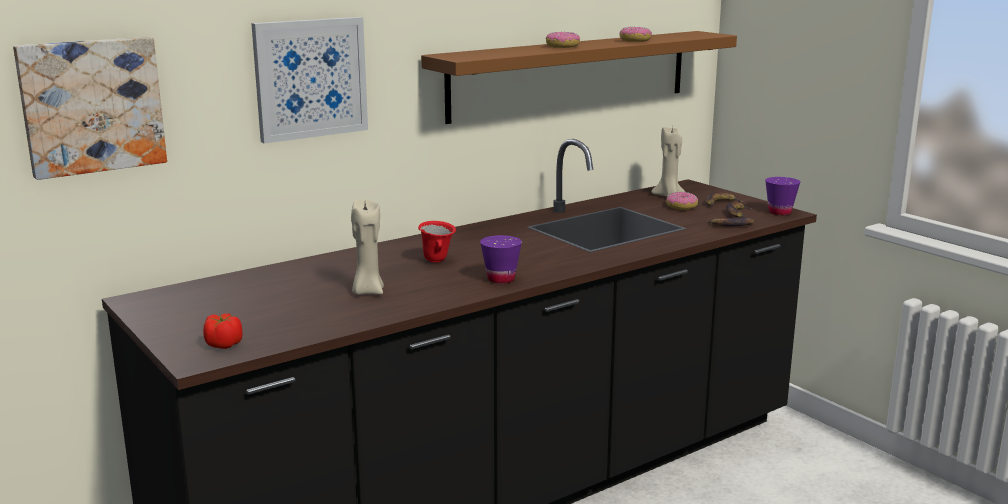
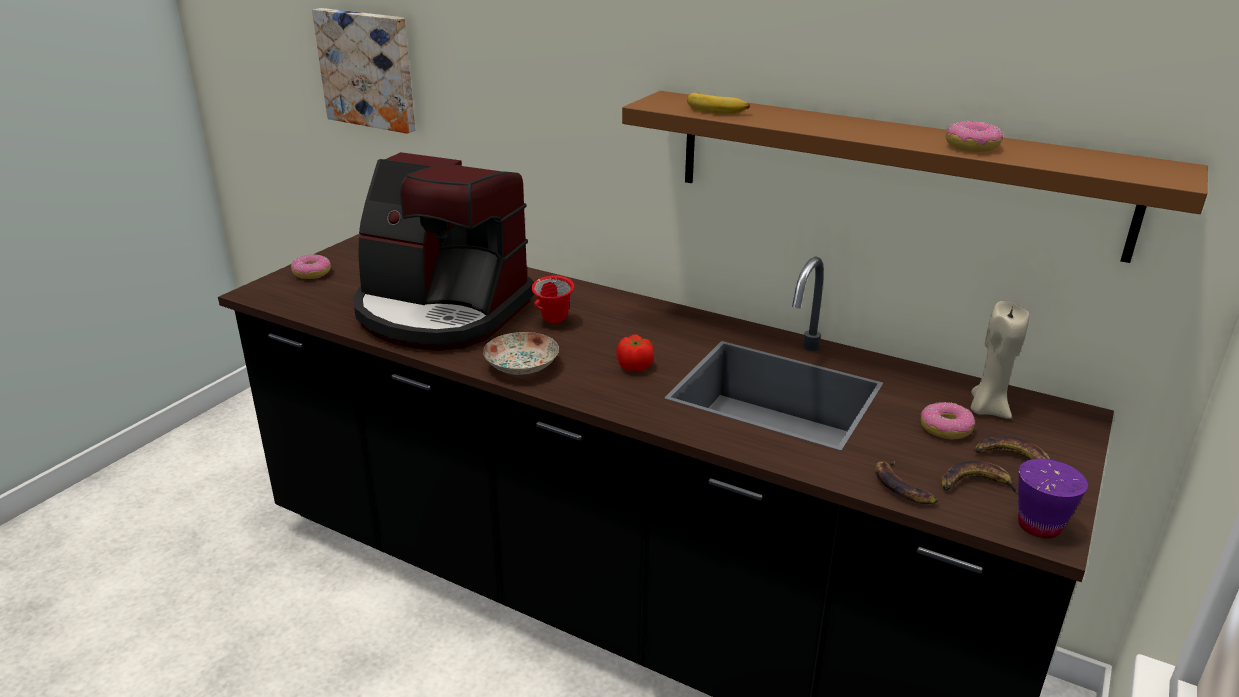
camera: 65 degrees right, 10 degrees up
(223, 345) = (288, 292): tomato -> tomato (634, 366)
(310, 78) = (537, 88): picture -> none
(367, 292) = (441, 312): beige candle -> coffee machine
(497, 53) = (717, 109): none -> banana
(501, 279) = (521, 366): purple cup -> plate
(562, 46) = (829, 124): donut -> donut (311, 273)

